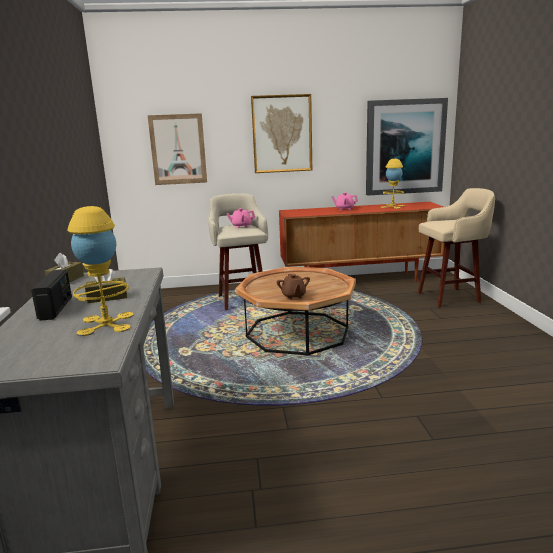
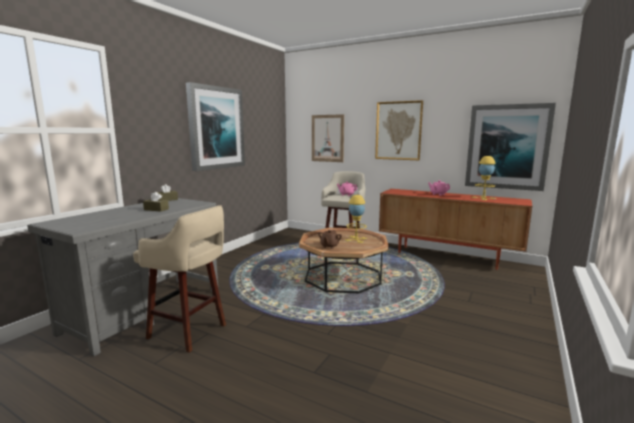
camera: 35 degrees right, 5 degrees down
(51, 144) = (216, 128): none -> picture
(56, 308) = (129, 209): radio -> none
(106, 324) = (123, 218): yellow table lamp -> yellow table lamp (356, 239)
(451, 297) = (508, 289): beige stool -> beige stool (189, 333)

